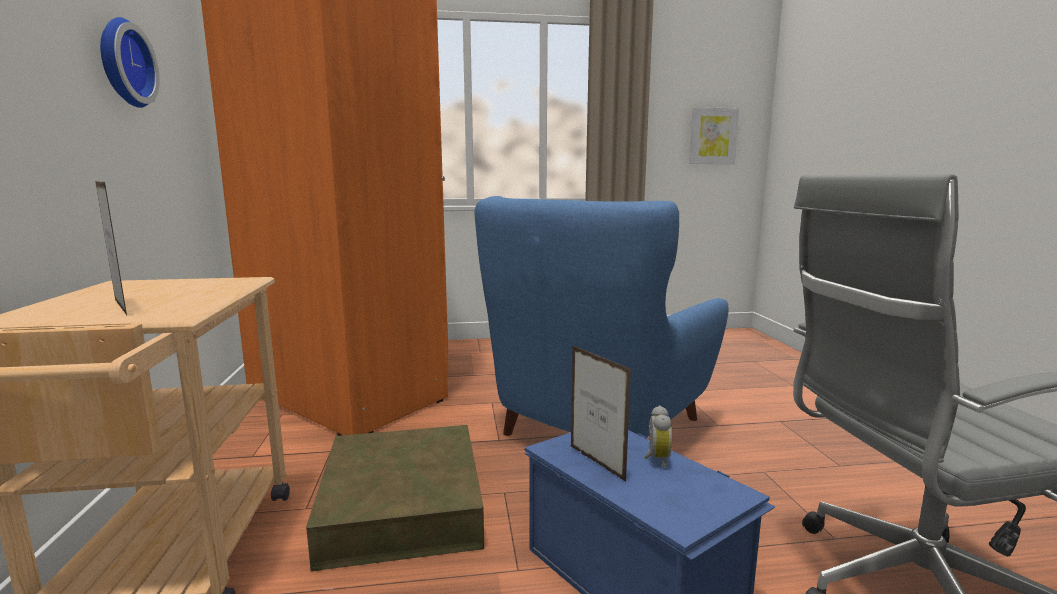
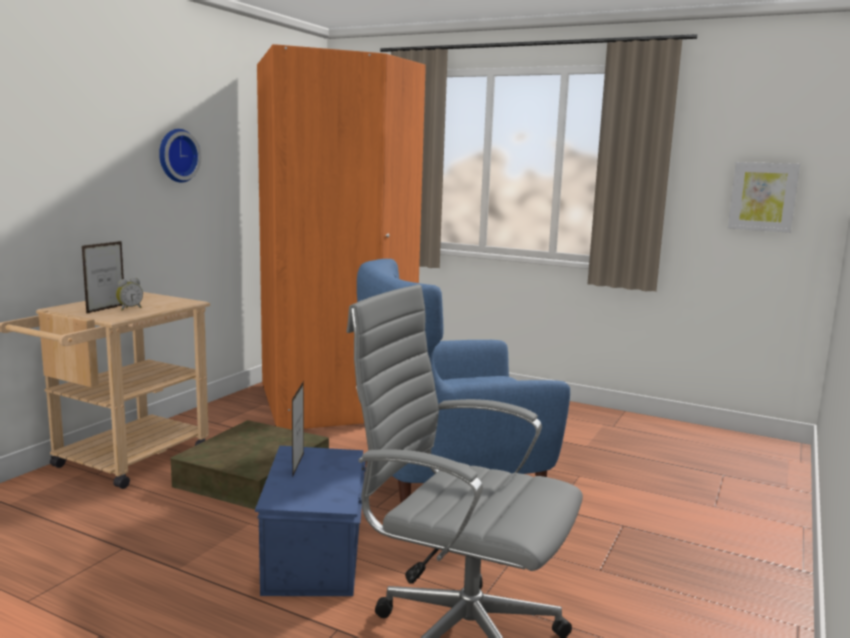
camera: 35 degrees right, 0 degrees up
(120, 307) = (106, 309): picture frame -> picture frame turned 150 degrees counterclockwise
(656, 459) = (337, 475): alarm clock -> alarm clock (129, 308)

